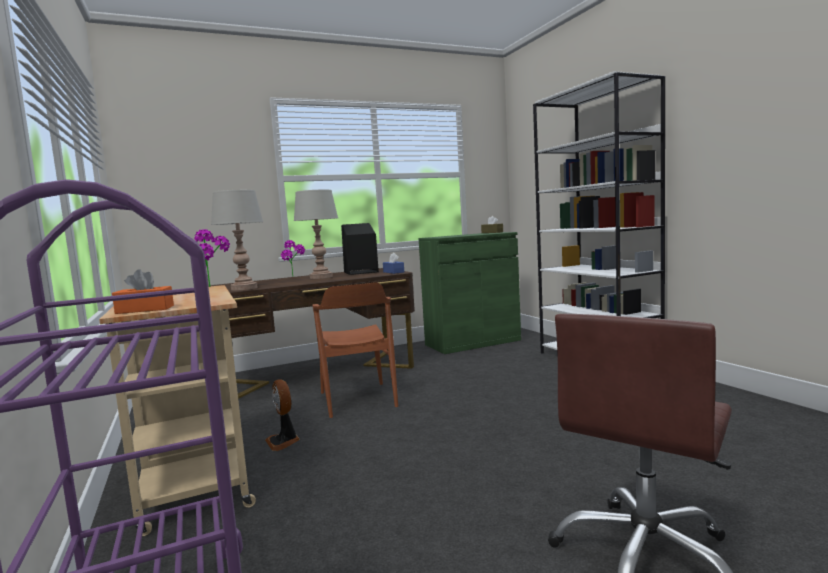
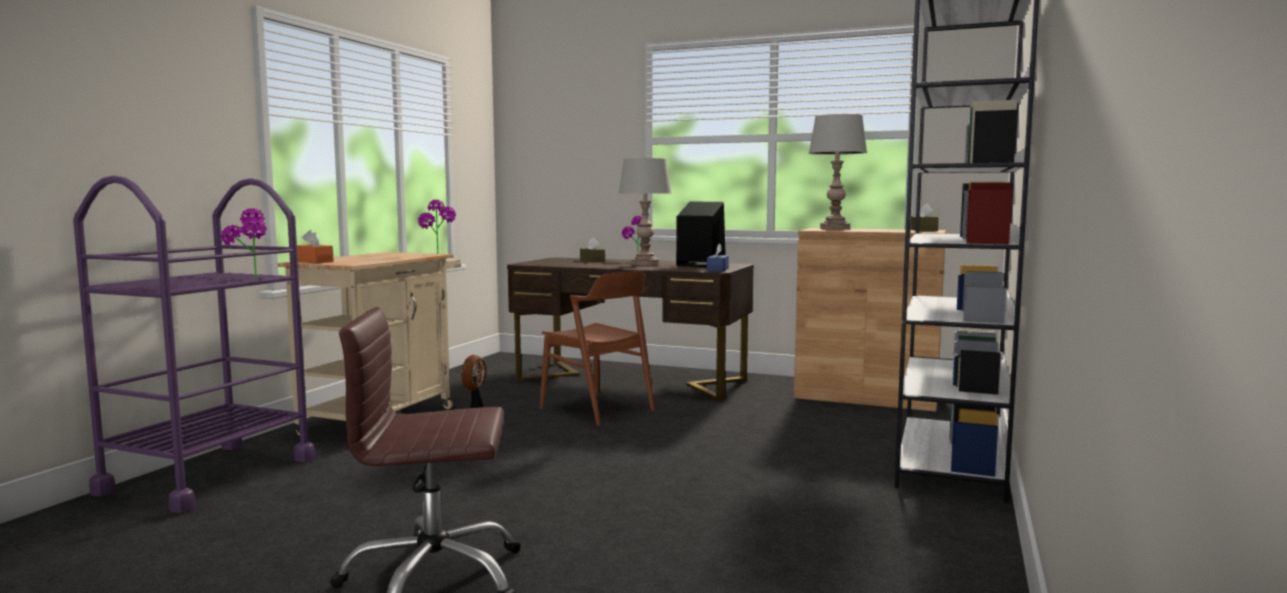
camera: 45 degrees right, 0 degrees up
(189, 336) = (250, 279): none -> potted plant
(244, 288) = (546, 264): grey table lamp -> grey table lamp (835, 229)
(263, 282) = (592, 260): none -> brown tissue box
(357, 399) = (597, 409): brown chair -> brown chair turned 75 degrees counterclockwise
(472, 342) = (866, 396): green cabinet -> brown cabinet

